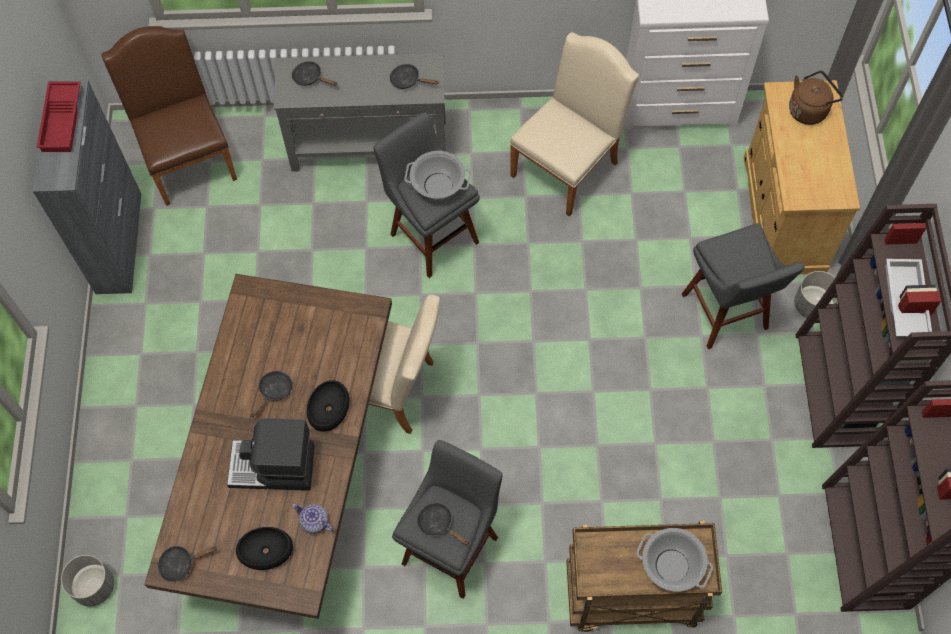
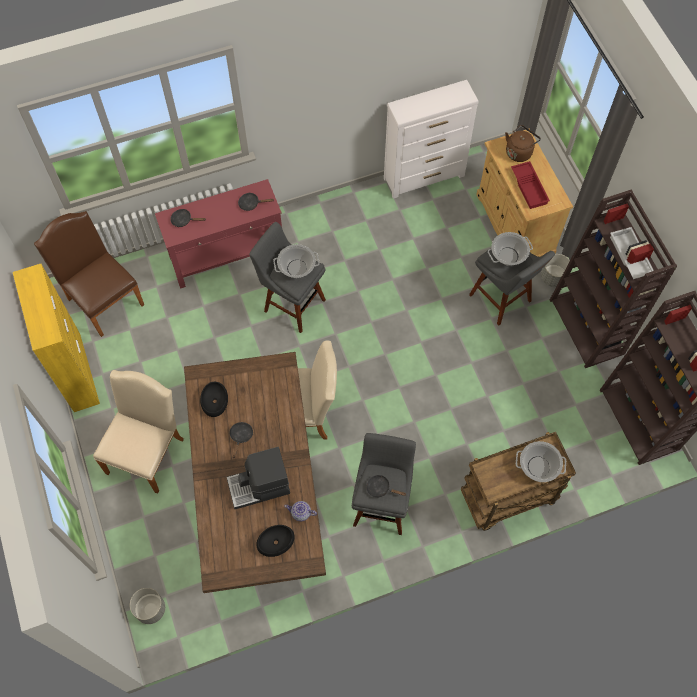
camera: 20 degrees left, 0 degrees up
(63, 120) = (34, 296): red tray -> red tray (530, 187)
(119, 242) = (77, 371): grey cabinet -> yellow cabinet
(181, 564) = (222, 569): black frying pan -> none
(328, 408) = (281, 436): black bowl -> black bowl (214, 401)
(370, 146) = (228, 256): grey console table -> red console table
(569, 164) = (365, 231): beige chair -> beige chair (148, 451)
(742, 253) = (508, 256): none -> cooking pot

